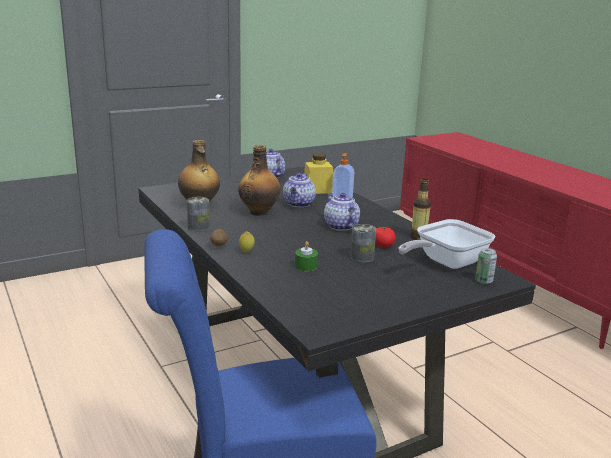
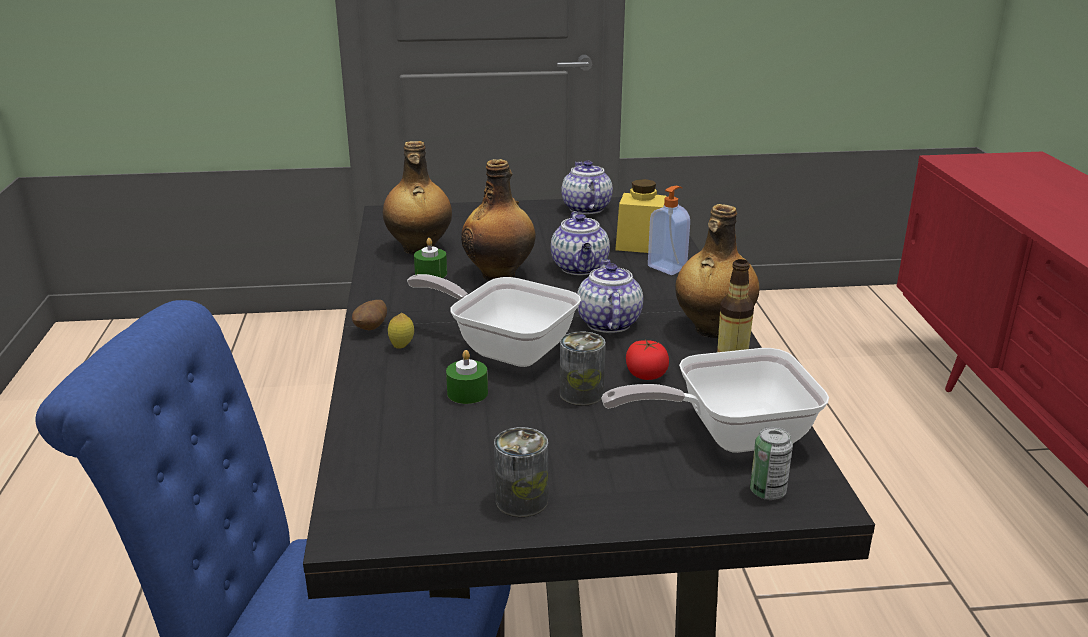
camera: 25 degrees right, 5 degrees up
(198, 227) = (376, 289): can -> can (521, 500)
(220, 216) = (431, 273): none -> green candle
(299, 204) = (580, 268): teapot -> teapot turned 45 degrees counterclockwise
(301, 244) = (505, 348): none -> frying pan
(392, 222) = (712, 330): none -> bottle

